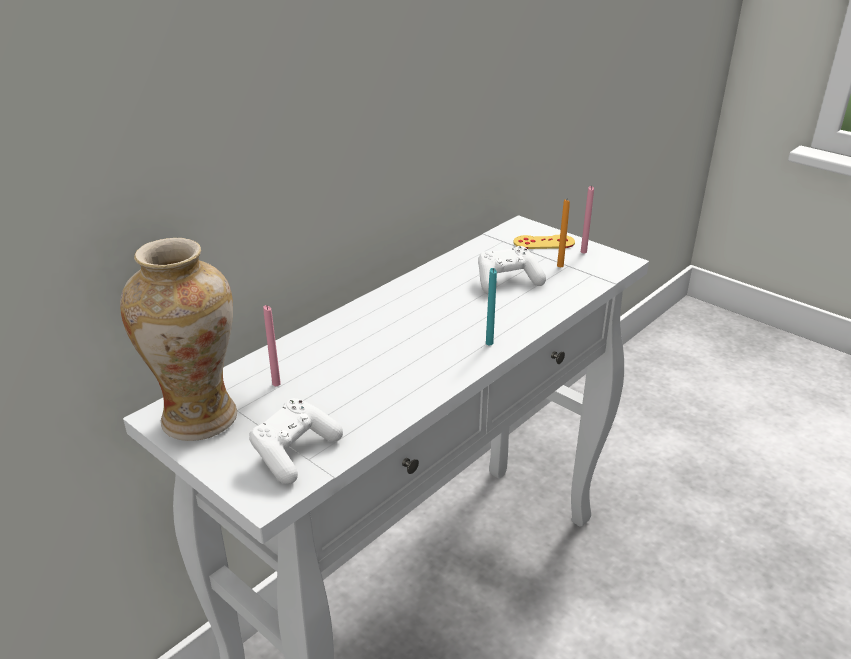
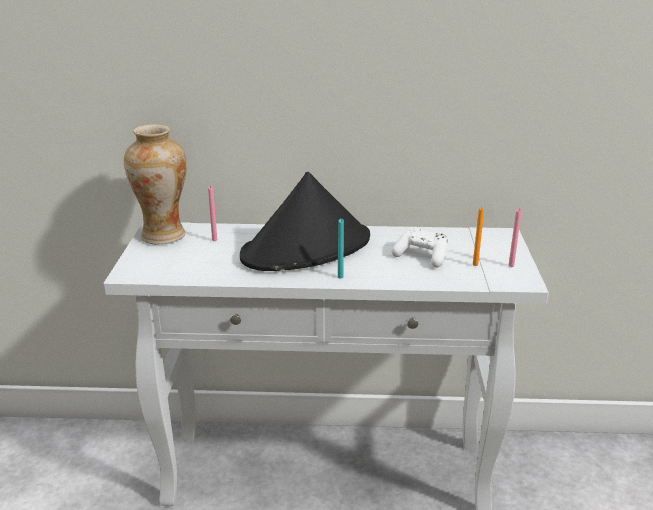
camera: 50 degrees right, 5 degrees down
(294, 452) = (165, 267): white game controller -> none
(396, 333) = (307, 248): none -> black hat
(544, 242) = (496, 248): yellow game controller -> none

